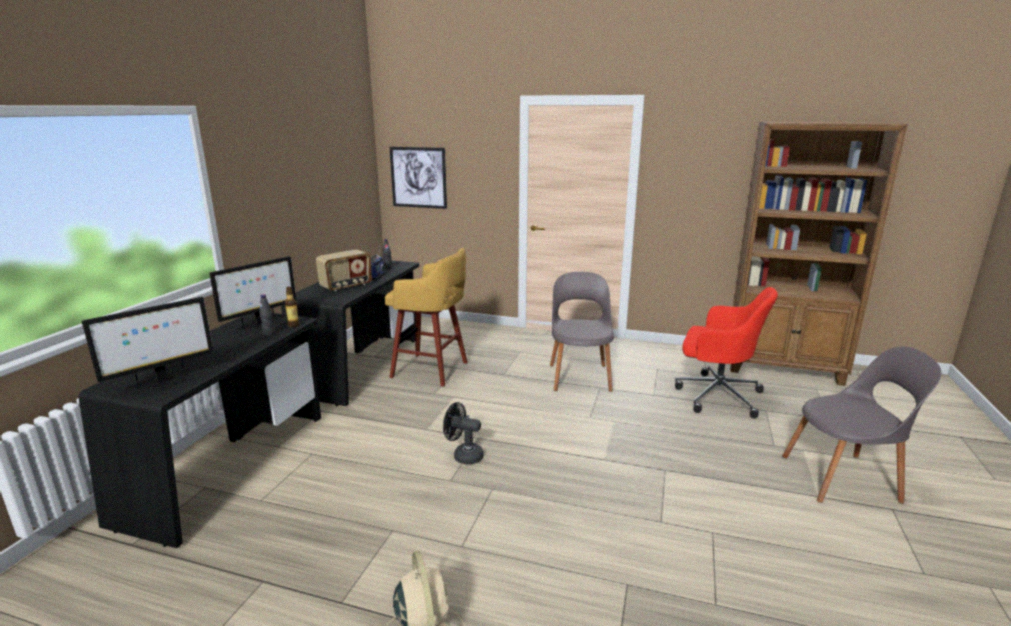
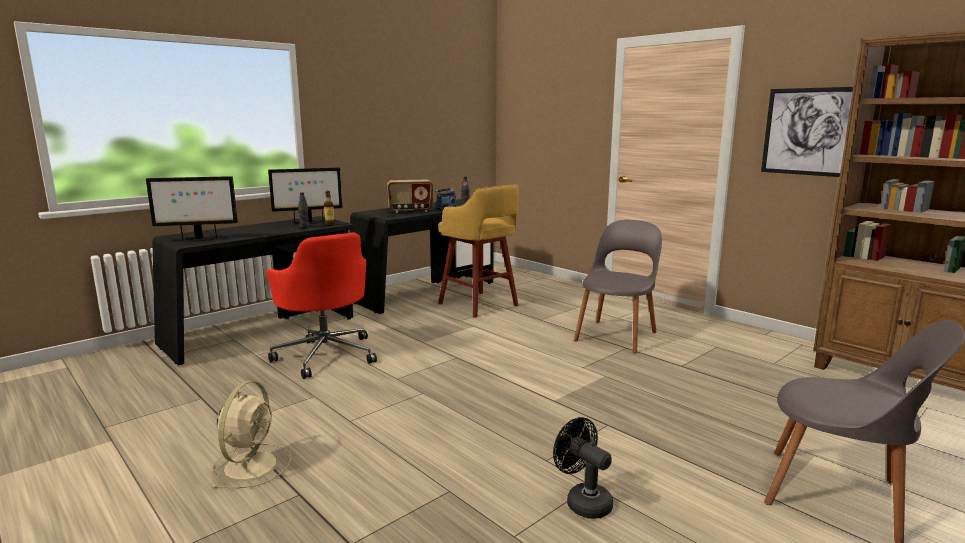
camera: 30 degrees right, 5 degrees down
(418, 177) = (526, 127): picture -> picture (809, 131)
(463, 455) = (429, 366): black fan -> black fan (583, 501)
(716, 395) = (762, 382): red office chair -> red office chair (326, 354)

